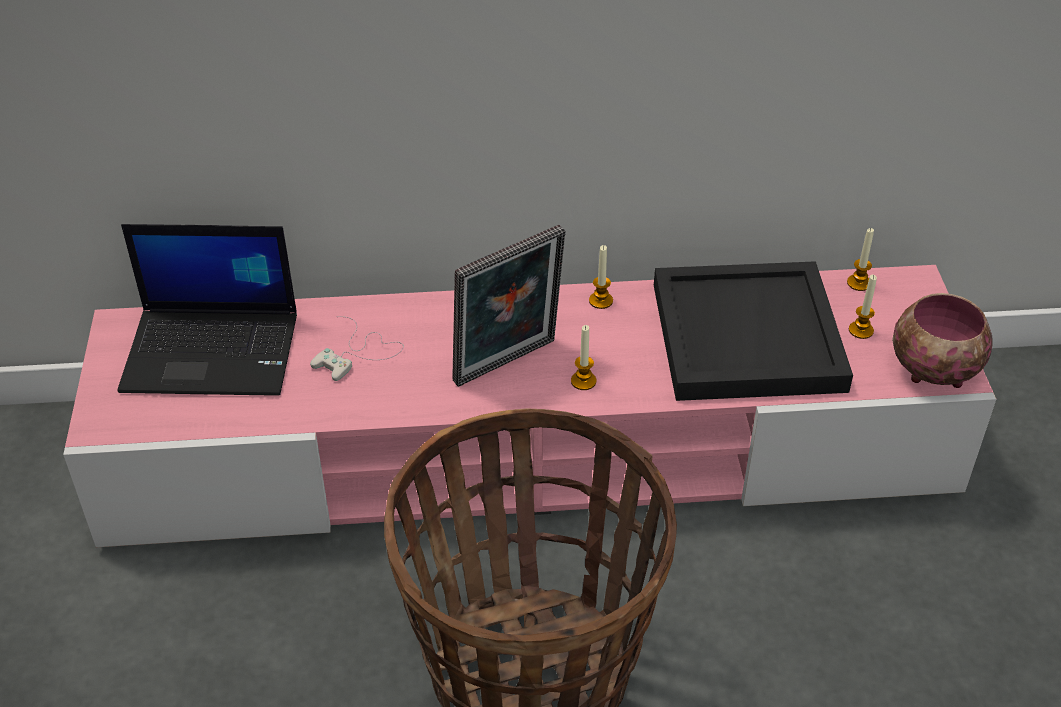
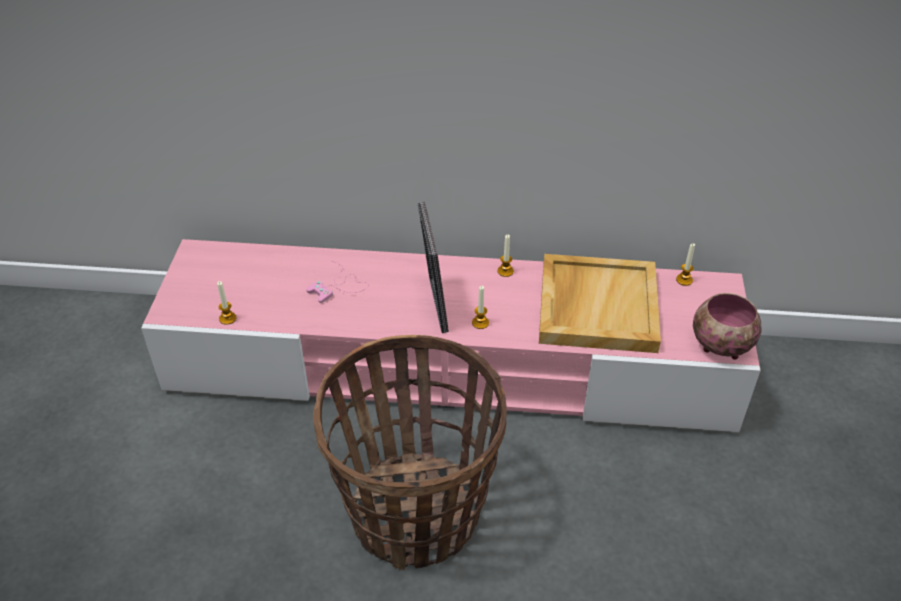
camera: 10 degrees right, 0 degrees up
(214, 351) = (249, 274): laptop -> none
(358, 353) = (339, 286): white game controller -> pink game controller
(508, 365) = (433, 306): picture frame -> picture frame turned 105 degrees clockwise
(745, 335) = (596, 306): black tray -> beige tray
(861, 330) = (677, 312): candle -> candle (227, 318)

